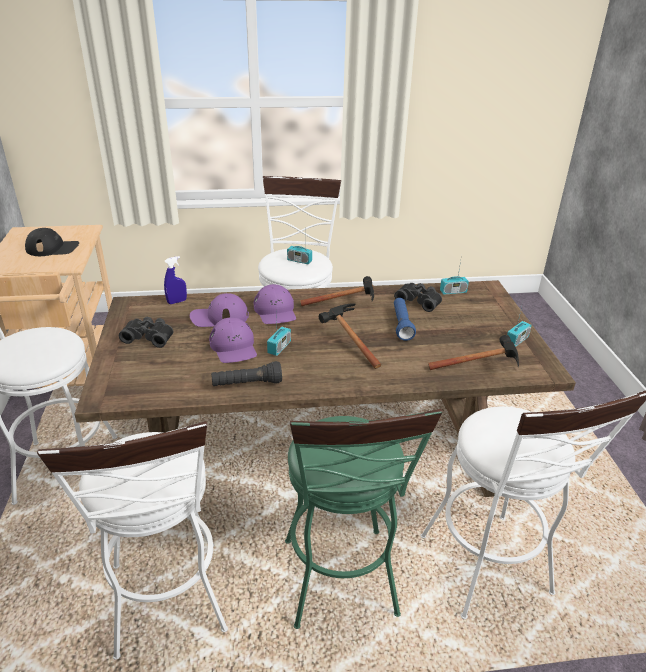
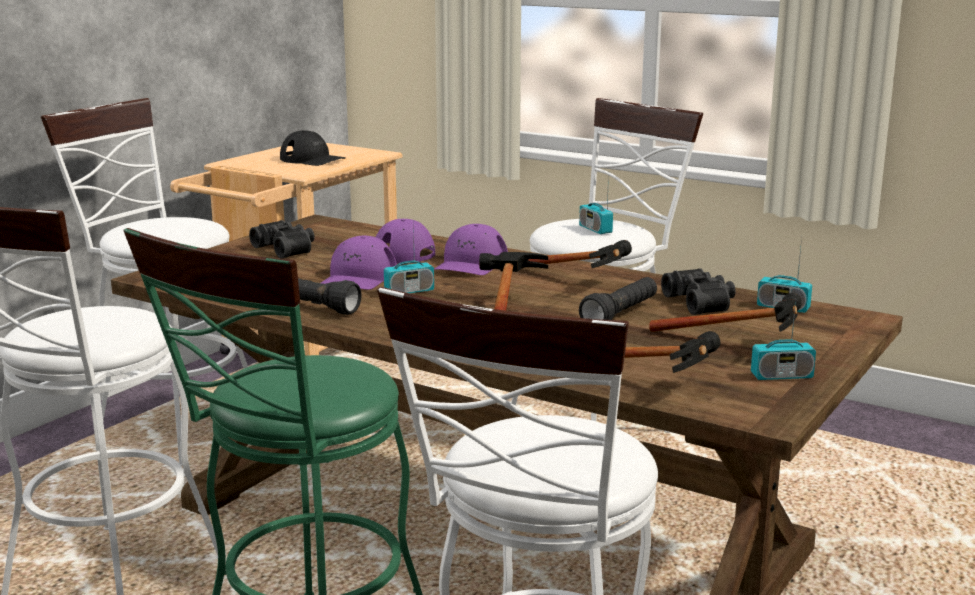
camera: 40 degrees right, 15 degrees down
(177, 302) = (372, 231): blue spray bottle -> none
(401, 325) = (620, 315): blue flashlight -> black flashlight
(474, 325) = (741, 344): none -> hammer

